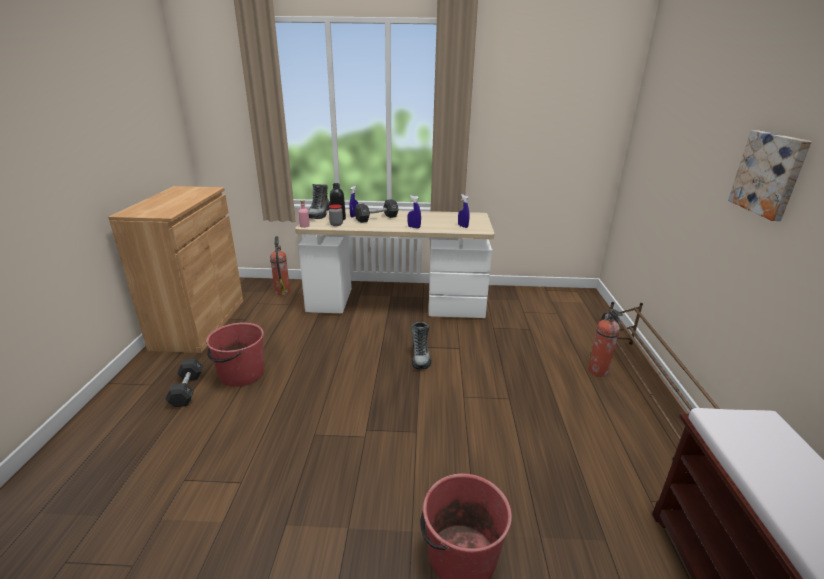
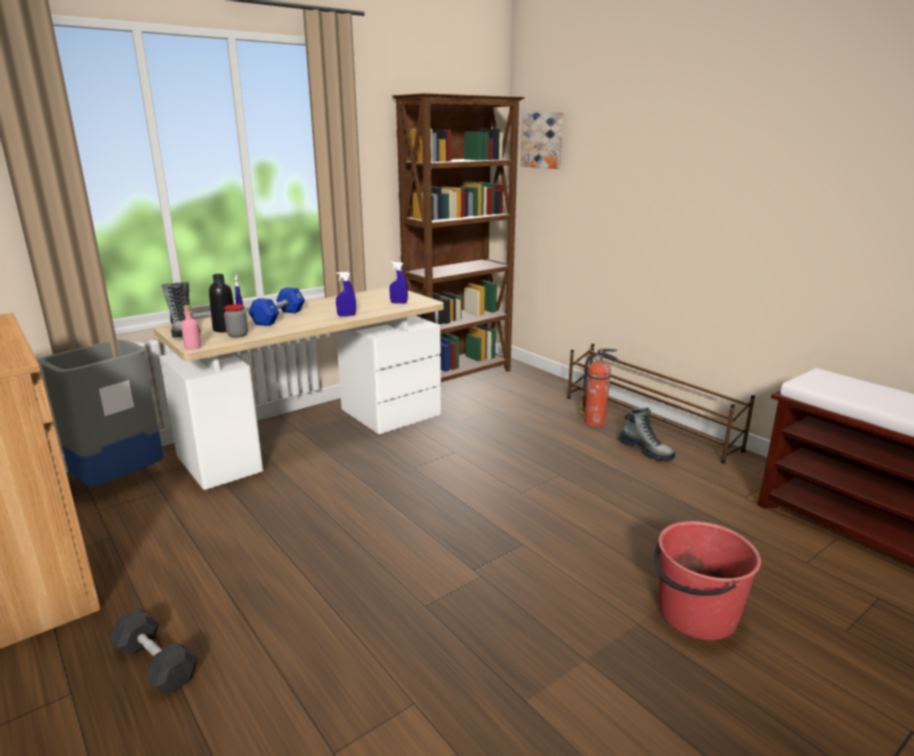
camera: 40 degrees left, 5 degrees down
(241, 374) = (219, 601): red bucket -> none
(282, 291) = (120, 480): fire extinguisher -> grey trash can
(376, 218) = (278, 317): black dumbbell -> blue dumbbell
(420, 357) = (427, 477): boot -> boot (646, 451)
(538, 295) = (460, 376): none -> brown bookcase
(770, 174) = (720, 184): picture -> picture (543, 140)

